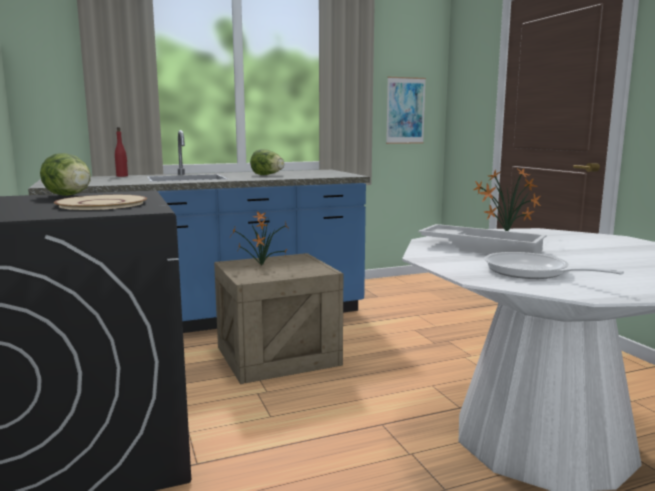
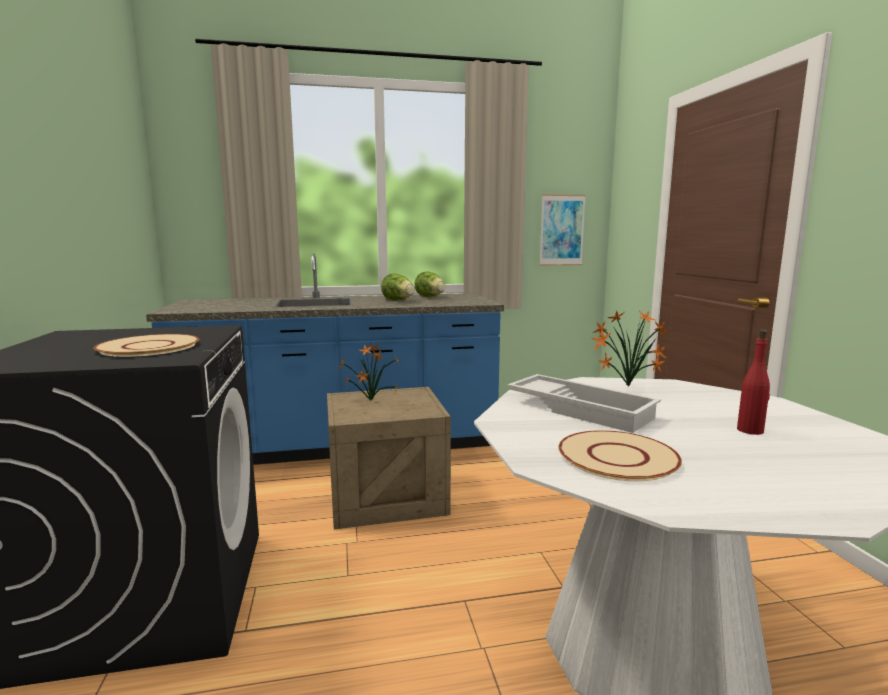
camera: 10 degrees right, 0 degrees up
(70, 196) = (142, 332): lettuce -> lettuce (431, 297)
(122, 176) = (256, 299): red bottle -> red bottle (750, 430)
(532, 272) = (617, 457): frying pan -> beige plate

